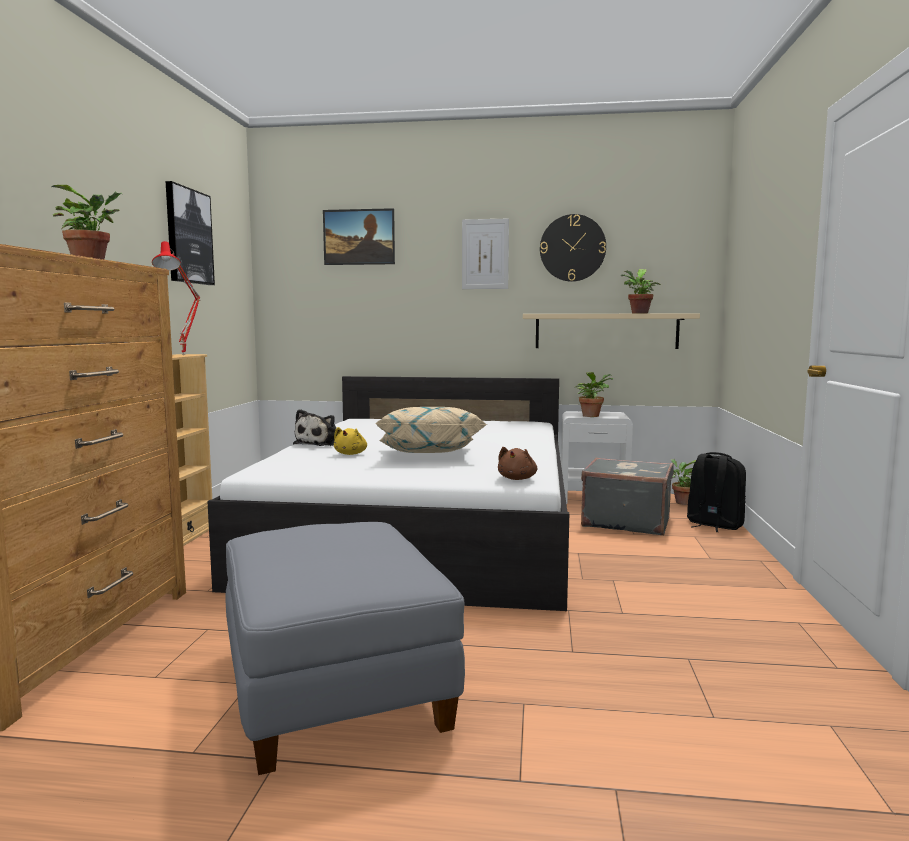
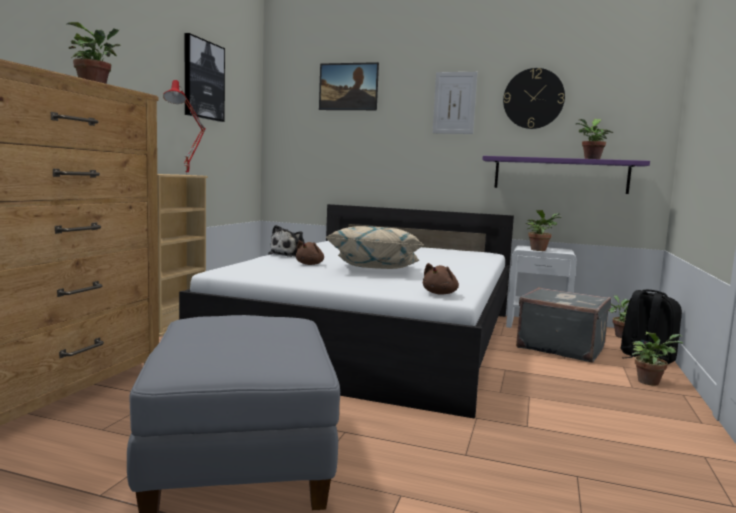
camera: 10 degrees right, 0 degrees up
(351, 454) = (310, 264): yellow plush toy -> brown plush toy
(606, 331) = (560, 175): beige shelf -> purple shelf
(725, 550) = (650, 381): none -> potted plant

